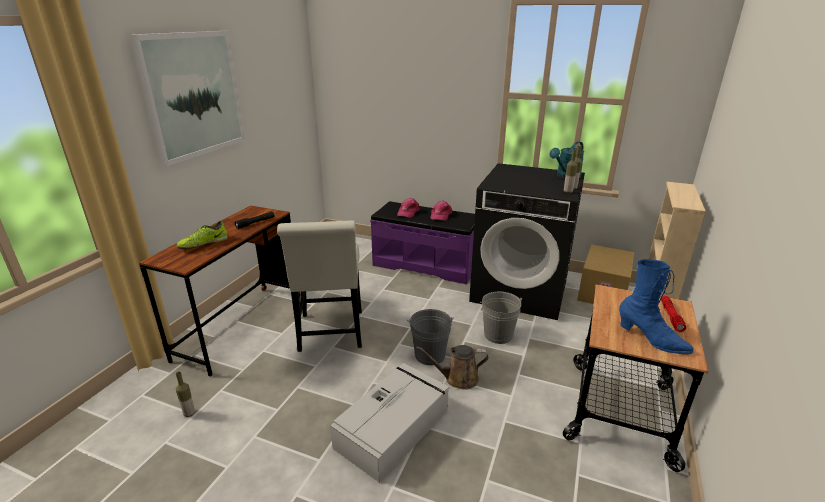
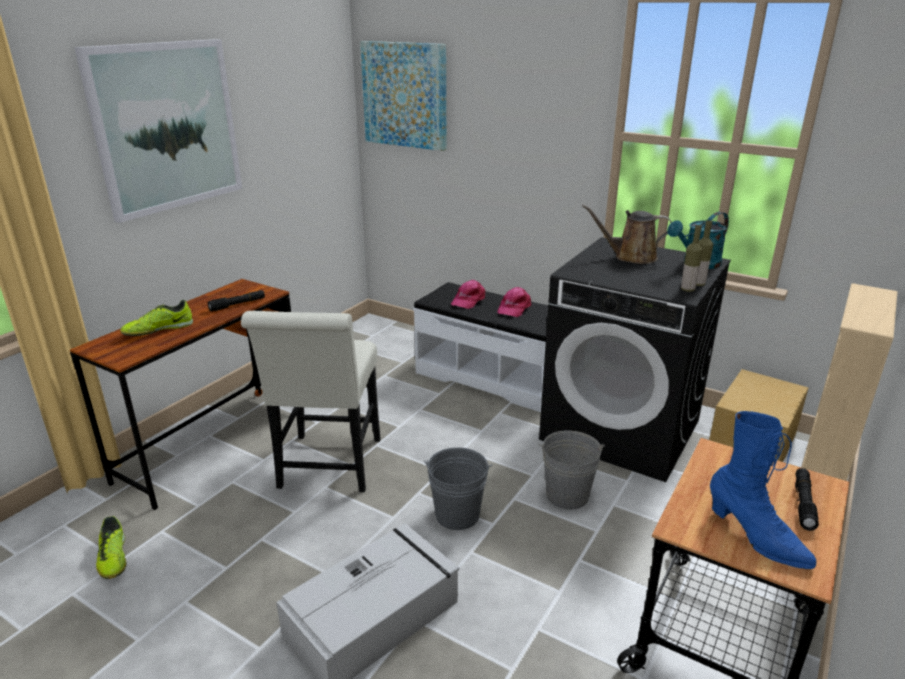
camera: 10 degrees right, 0 degrees up
(189, 413) = (113, 558): bottle -> shoe
(351, 71) = (405, 95): none -> picture
(426, 264) = (492, 378): purple bench -> white bench
(458, 378) = (487, 555): brown watering can -> brown watering can (631, 257)
(671, 317) = (803, 503): red flashlight -> black flashlight

